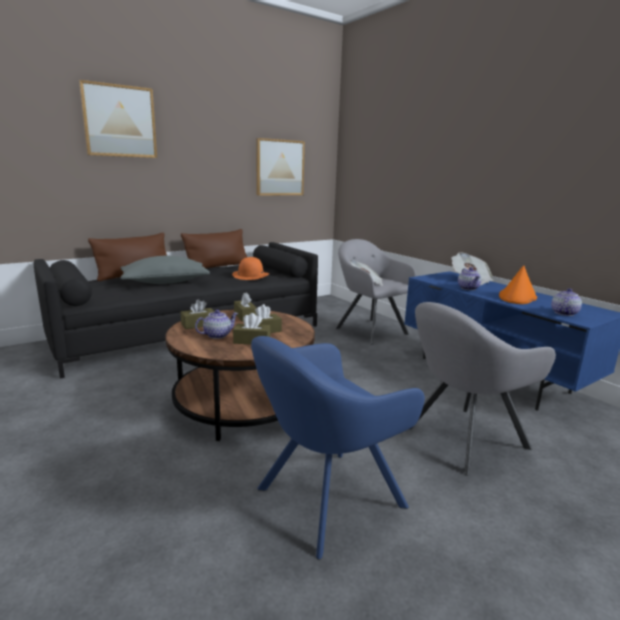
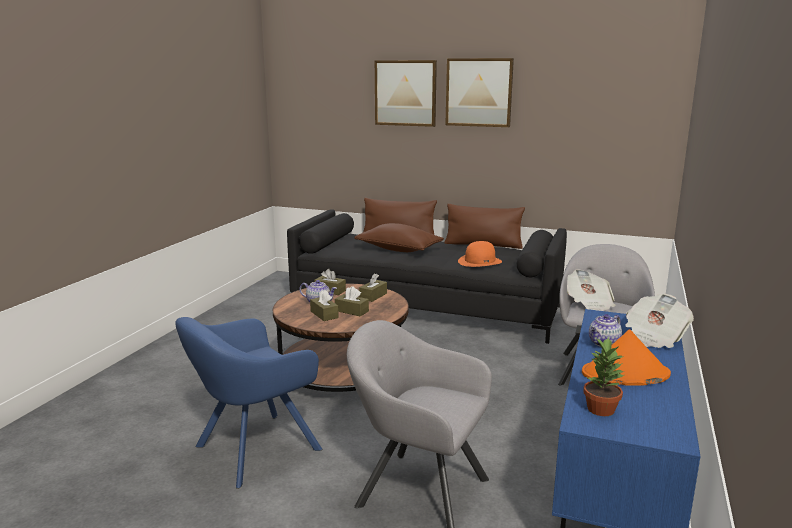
camera: 55 degrees right, 0 degrees up
(165, 282) = (398, 249): grey pillow -> brown pillow
(279, 167) = (585, 137): picture -> picture (479, 92)
(325, 500) = (253, 450): blue armchair -> blue armchair turned 60 degrees counterclockwise
(563, 313) = (600, 409): teapot -> potted plant

